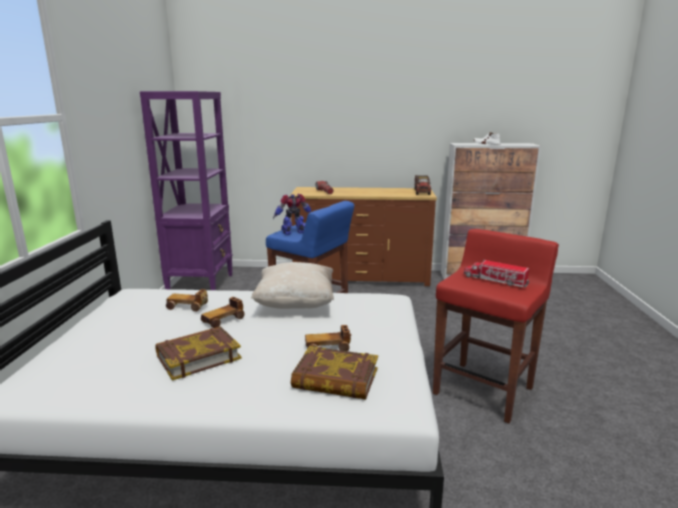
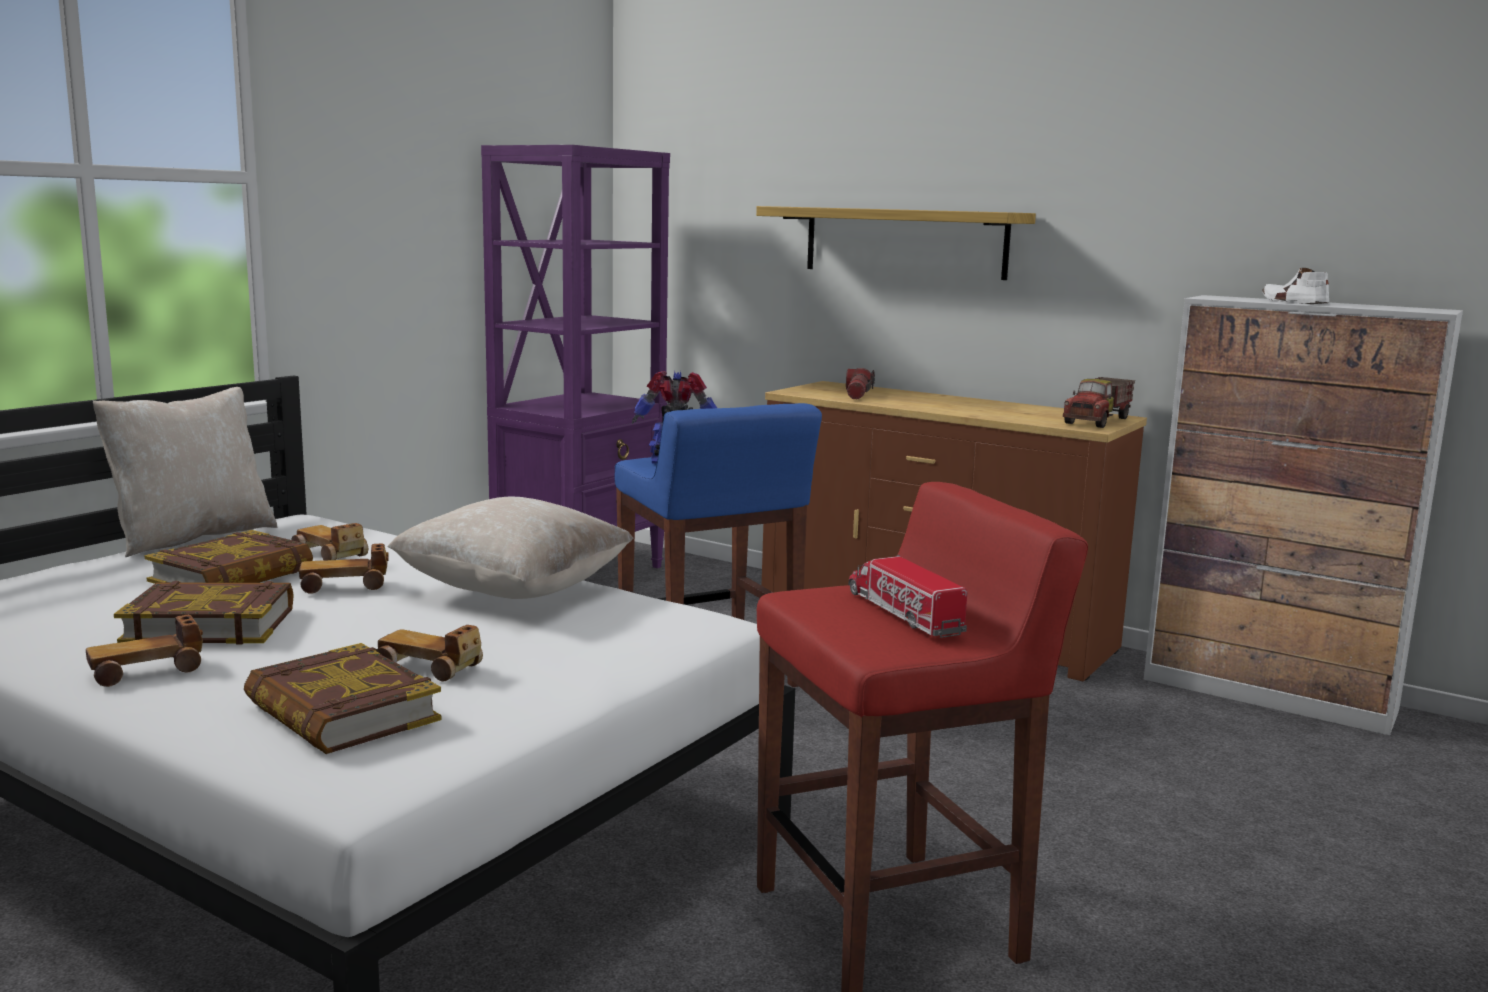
camera: 30 degrees right, 5 degrees down
(94, 314) = (192, 537): none -> beige pillow
(161, 329) = (232, 575): none -> book
(213, 389) = (148, 670): none -> toy car
(329, 127) = (904, 242): none -> shelf

